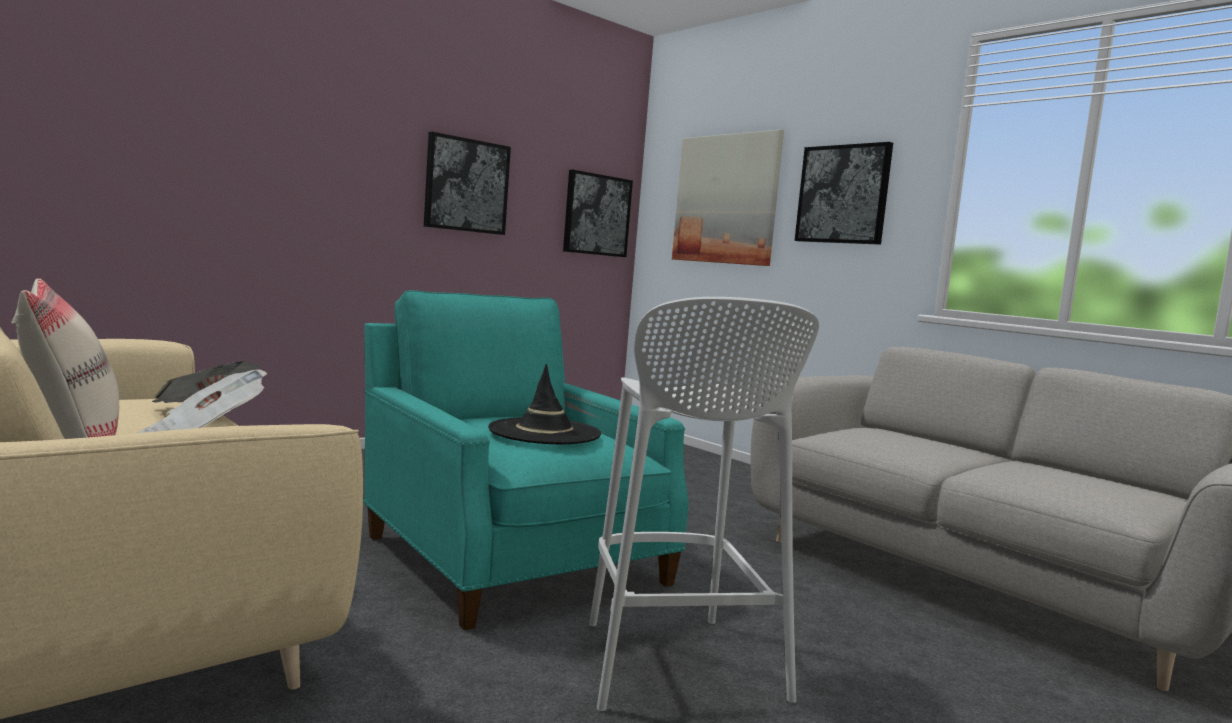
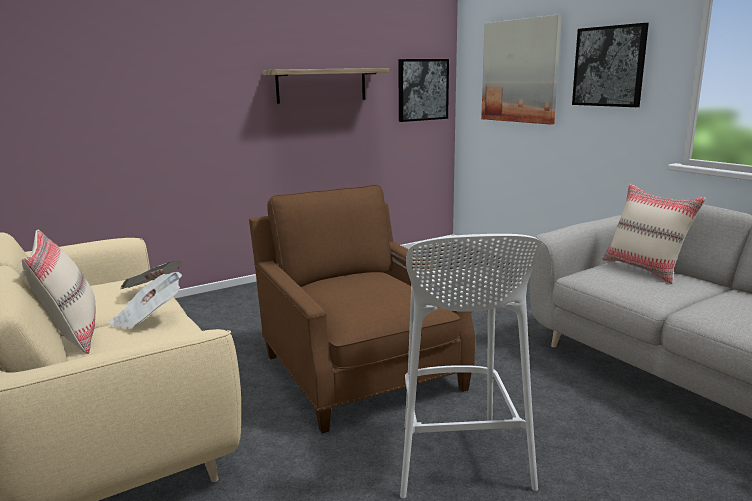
camera: 10 degrees right, 10 degrees up
(466, 185) = (321, 85): picture -> shelf
(511, 556) = (359, 369): turquoise armchair -> brown armchair
(544, 432) = (370, 294): black hat -> none
(901, 434) = (645, 269): none -> beige pillow

